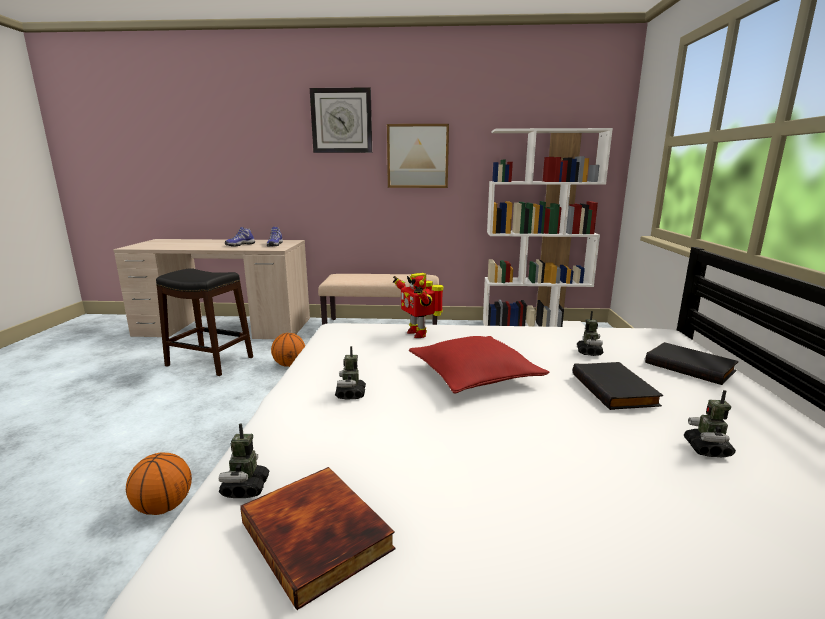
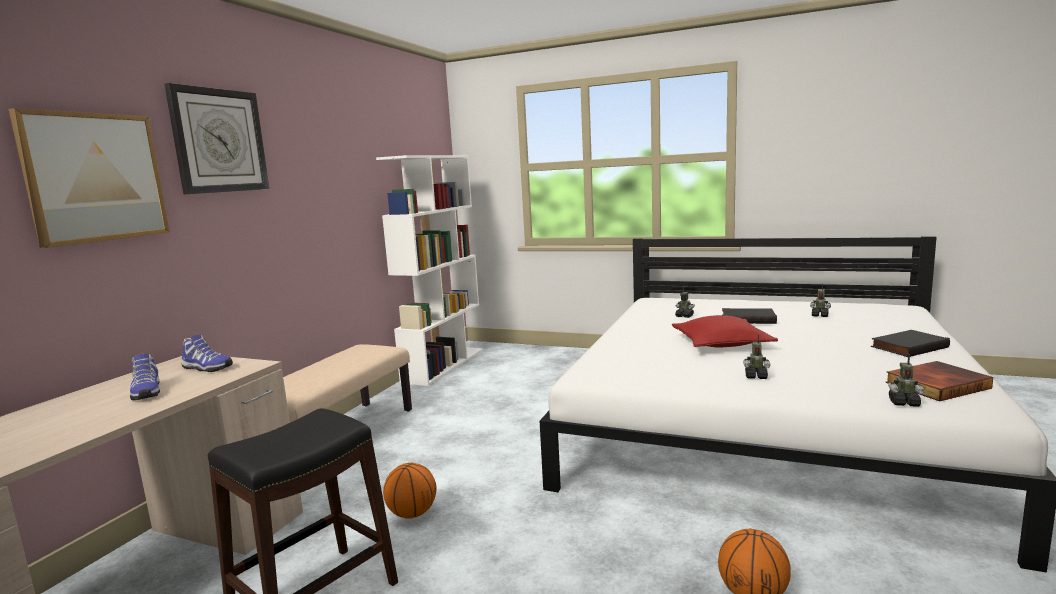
camera: 70 degrees left, 5 degrees down
(417, 156) = (315, 191): picture -> picture (95, 177)
(418, 333) = (621, 351): toy robot -> none
(690, 366) = (714, 303): black book -> black book (908, 347)

